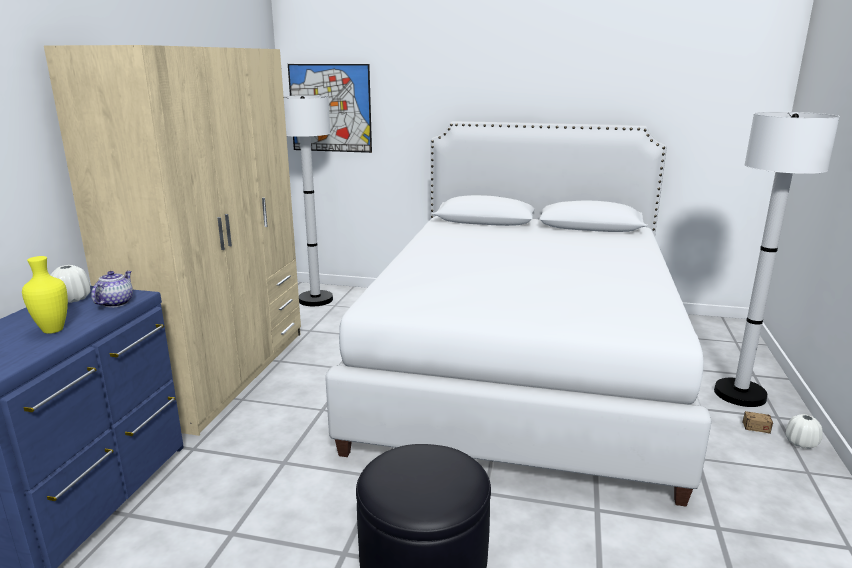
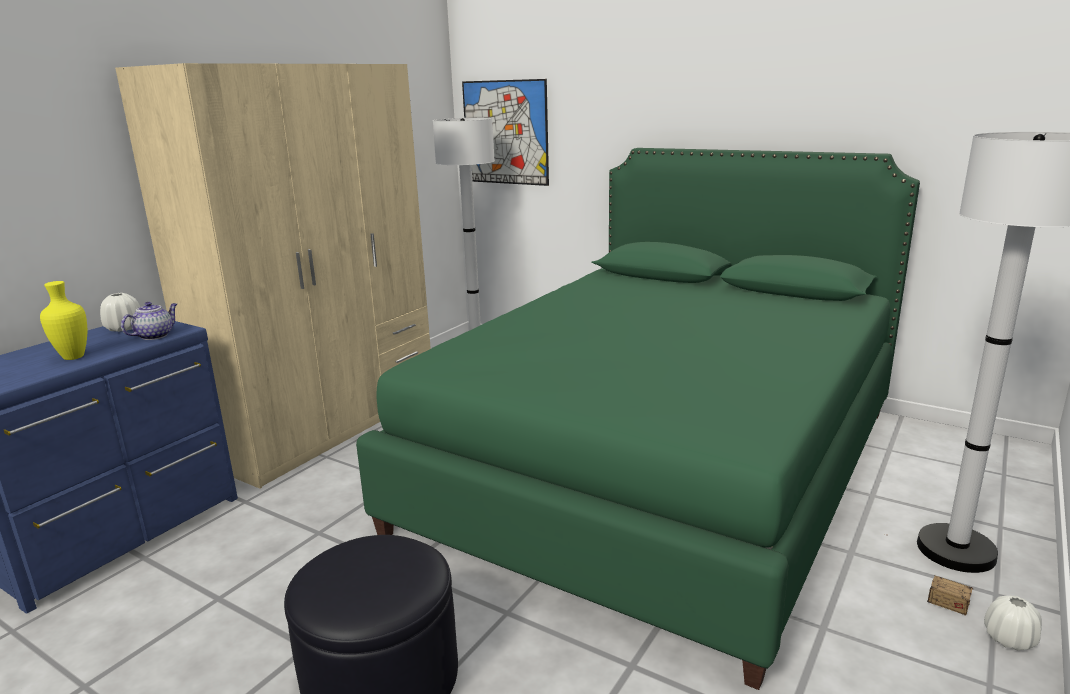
camera: 20 degrees right, 0 degrees up
(521, 368) = (661, 467): white bed -> green bed

